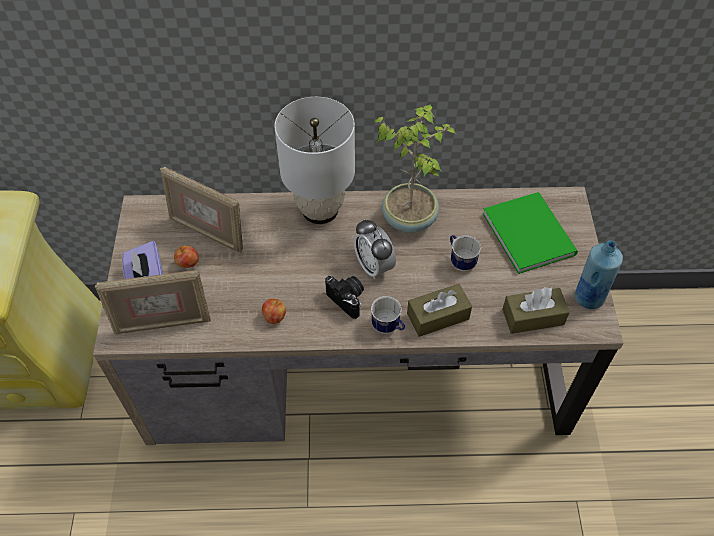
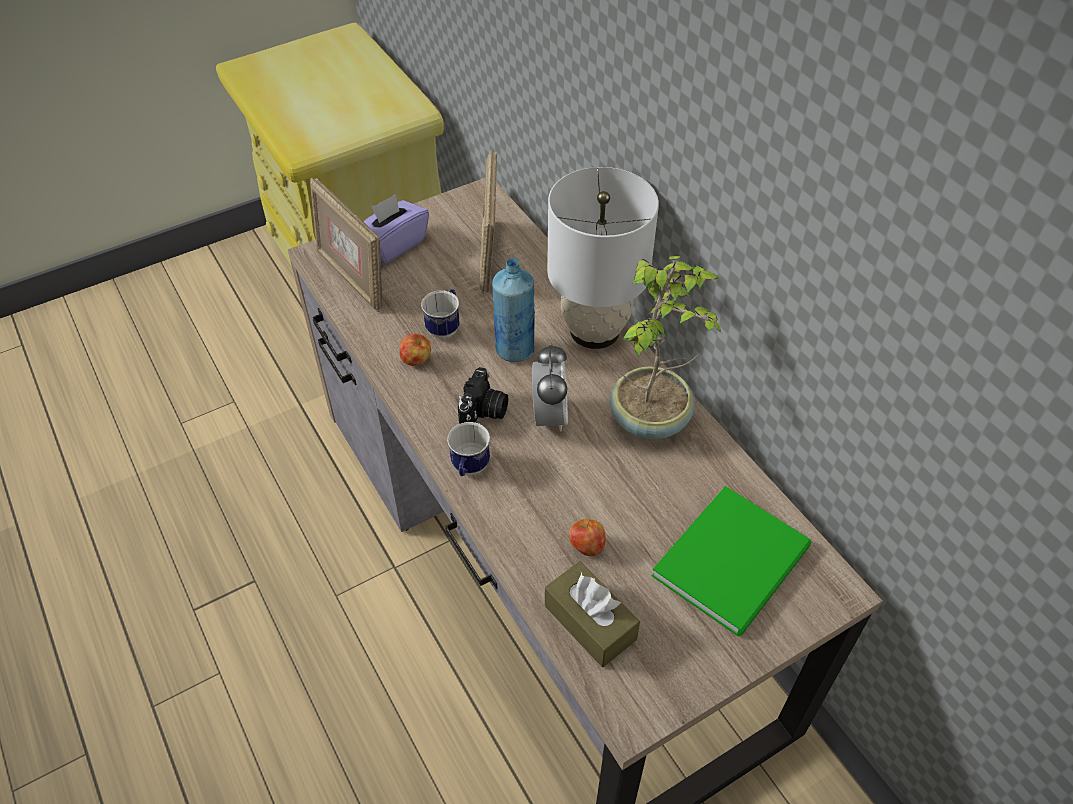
camera: 60 degrees right, 5 degrees down
(188, 263) = (439, 261): apple -> apple (586, 546)
(374, 266) = (549, 416): alarm clock -> alarm clock turned 150 degrees clockwise
(438, 316) = (518, 512): brown tissue box -> none
(460, 261) = (623, 501): mug -> mug (445, 327)
(588, 297) = (673, 682): blue bottle -> blue bottle (515, 349)

